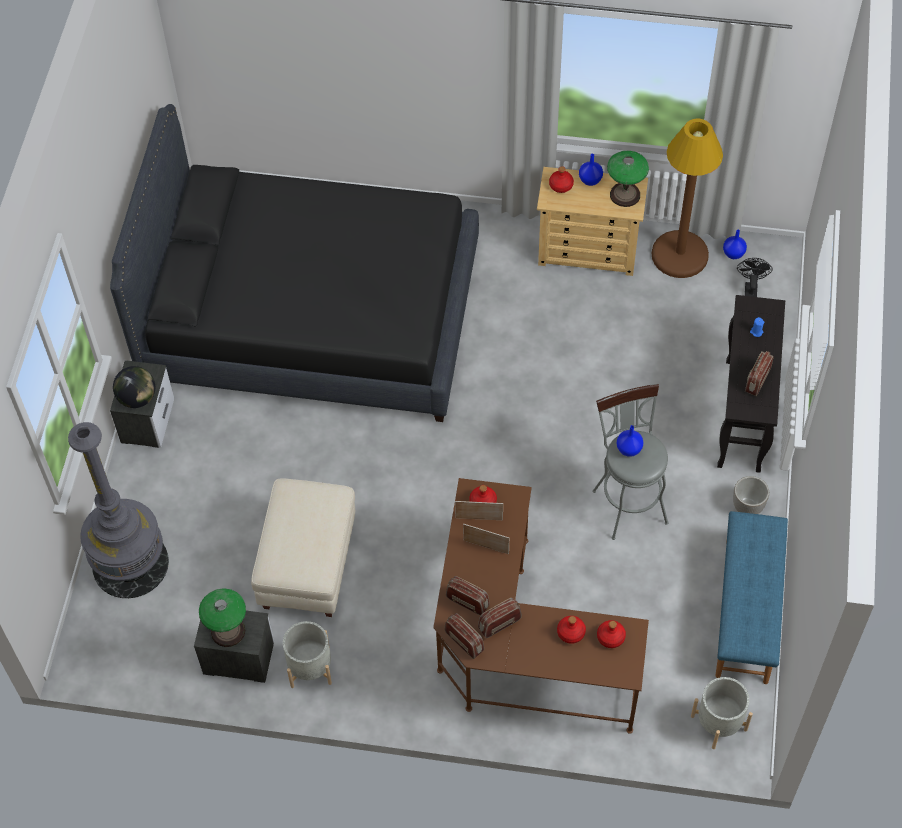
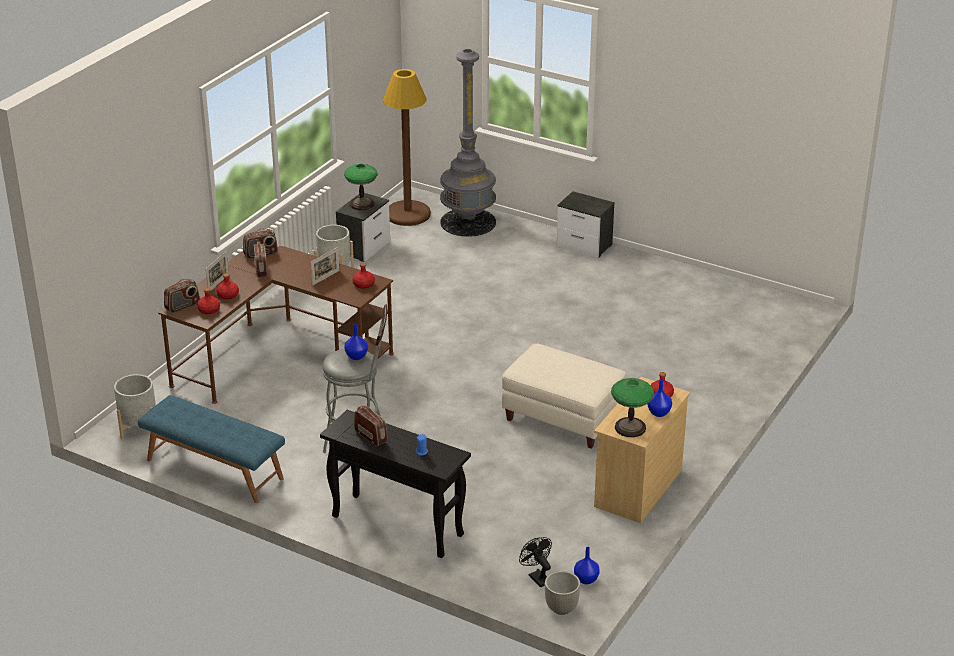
camera: 110 degrees right, 25 degrees down
(137, 398) = (576, 201): globe -> none
(307, 564) = (416, 285): beige ottoman -> beige ottoman (563, 418)
(311, 316) = (644, 329): black bed -> none
(467, 601) = (289, 261): radio -> radio (182, 306)
(479, 518) = (351, 280): picture frame -> picture frame (218, 283)
(680, 255) = (603, 543): brown floor lamp -> brown floor lamp (407, 214)
(748, 507) = (304, 499): planter -> planter (561, 608)
(750, 288) = (537, 577): black fan -> black fan turned 150 degrees counterclockwise

